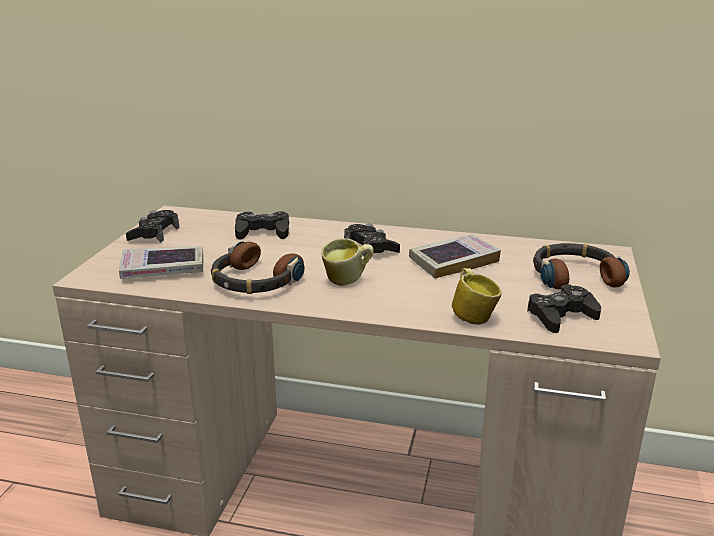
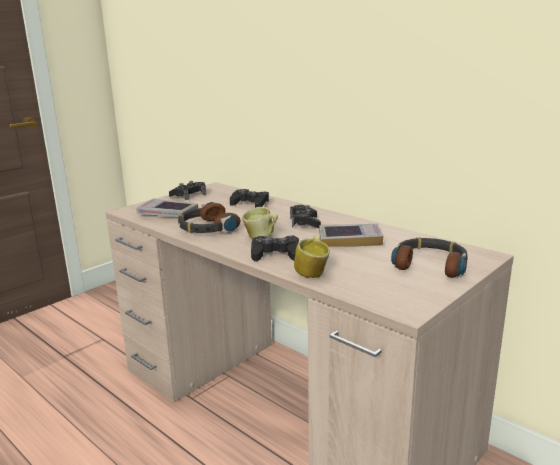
camera: 30 degrees right, 5 degrees down
(561, 316) = (378, 286): black game controller -> black game controller (275, 254)

